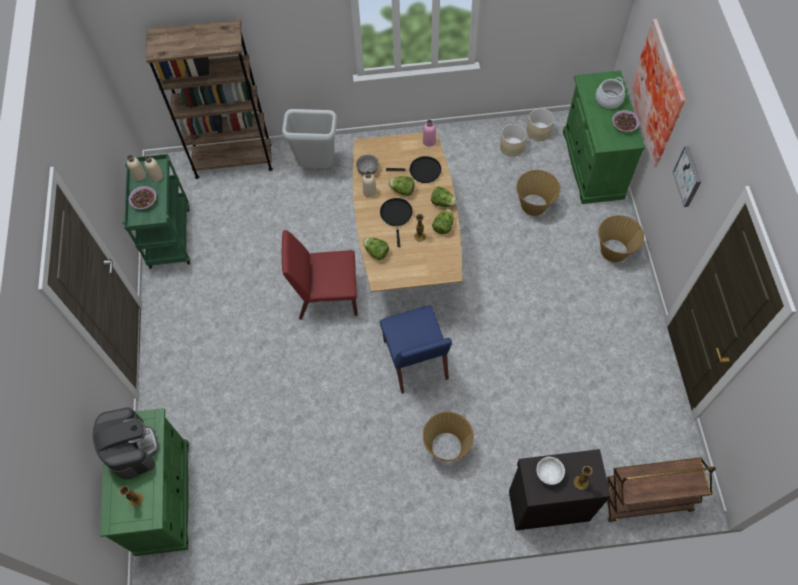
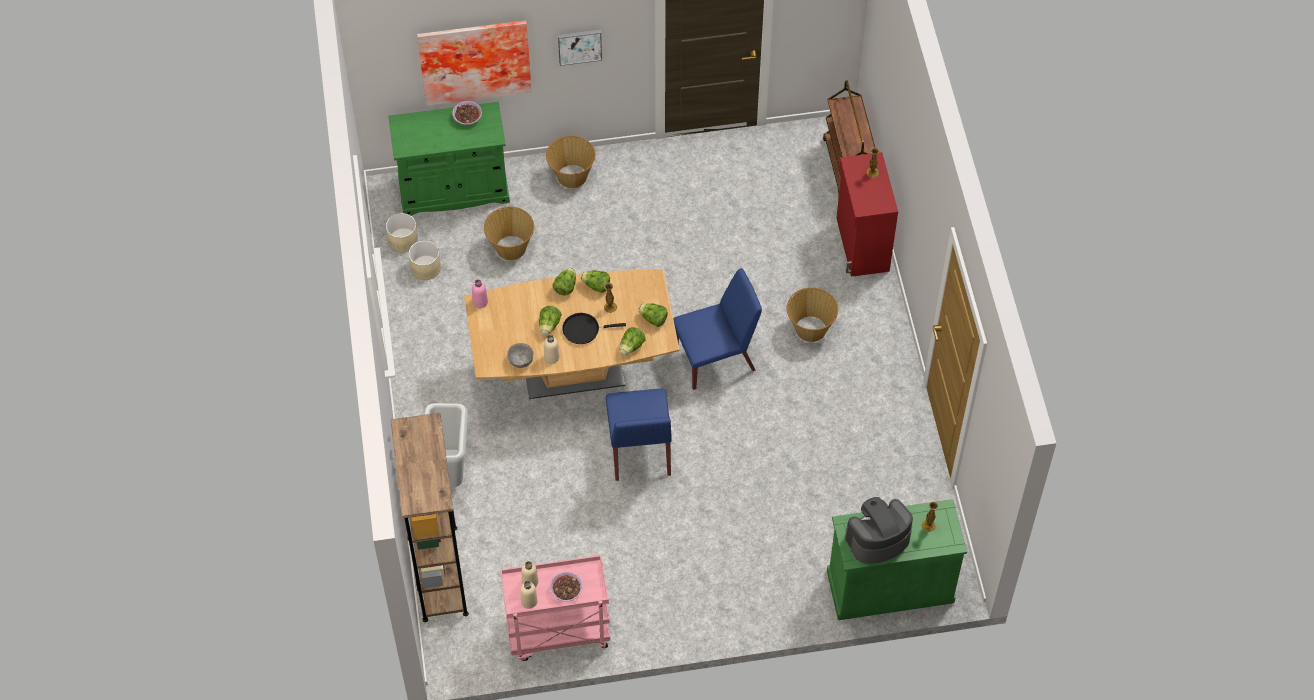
camera: 95 degrees left, 5 degrees down
(169, 235) = (557, 633): green cart -> pink cart
(326, 296) = (639, 450): red chair -> blue chair
(405, 270) = (653, 319): none -> lettuce
(422, 171) = (522, 307): black frying pan -> none
(547, 504) = (861, 245): black cabinet -> red cabinet
(548, 473) = (867, 195): white bowl -> none
(608, 100) = (432, 128): cooking pot -> none

